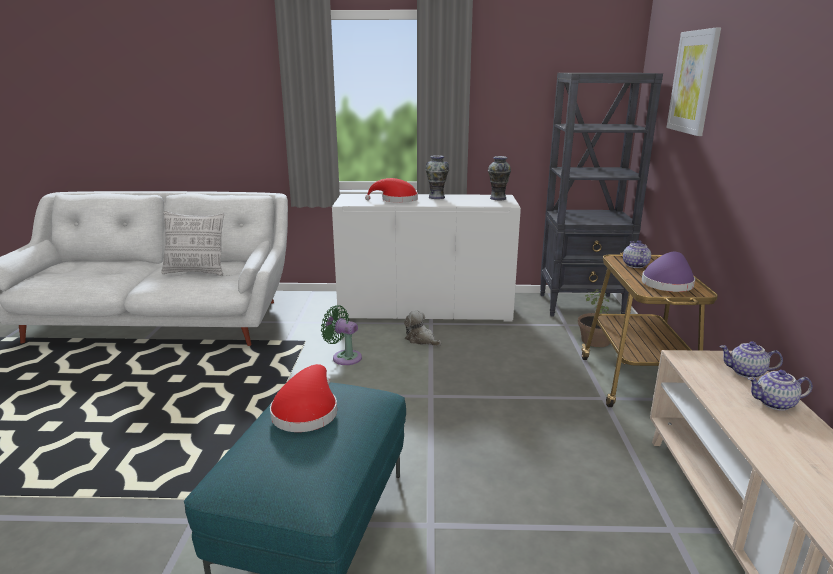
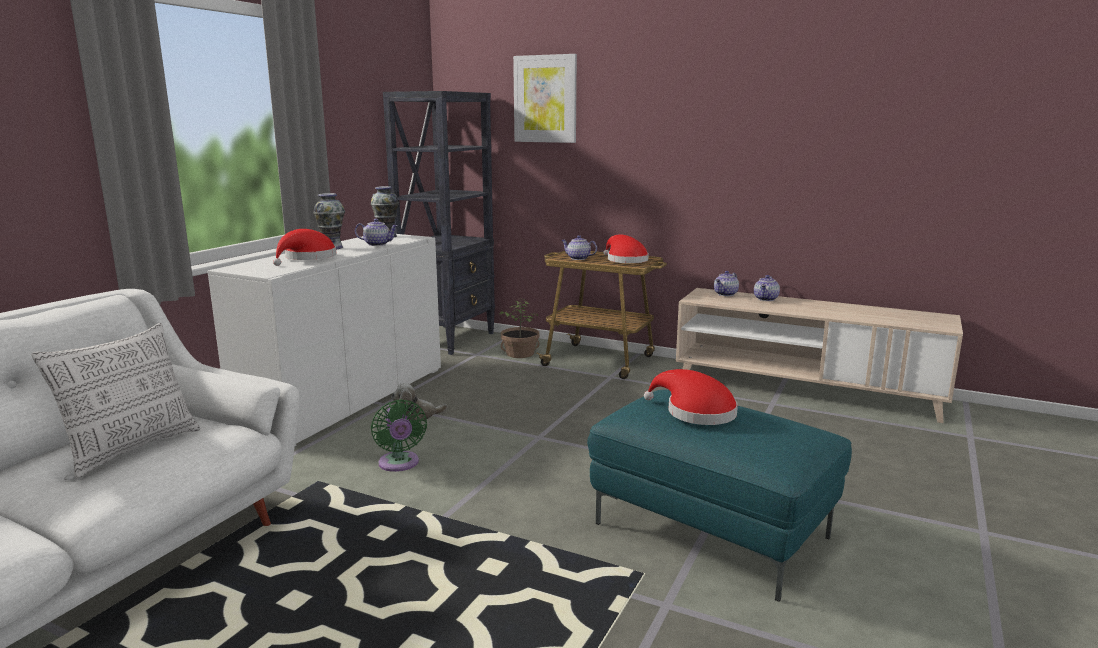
camera: 65 degrees left, 5 degrees down
(344, 357) = (399, 464): green fan -> green fan turned 75 degrees counterclockwise
(465, 202) = (377, 244): none -> teapot
(667, 283) = (625, 260): purple hat -> red hat

